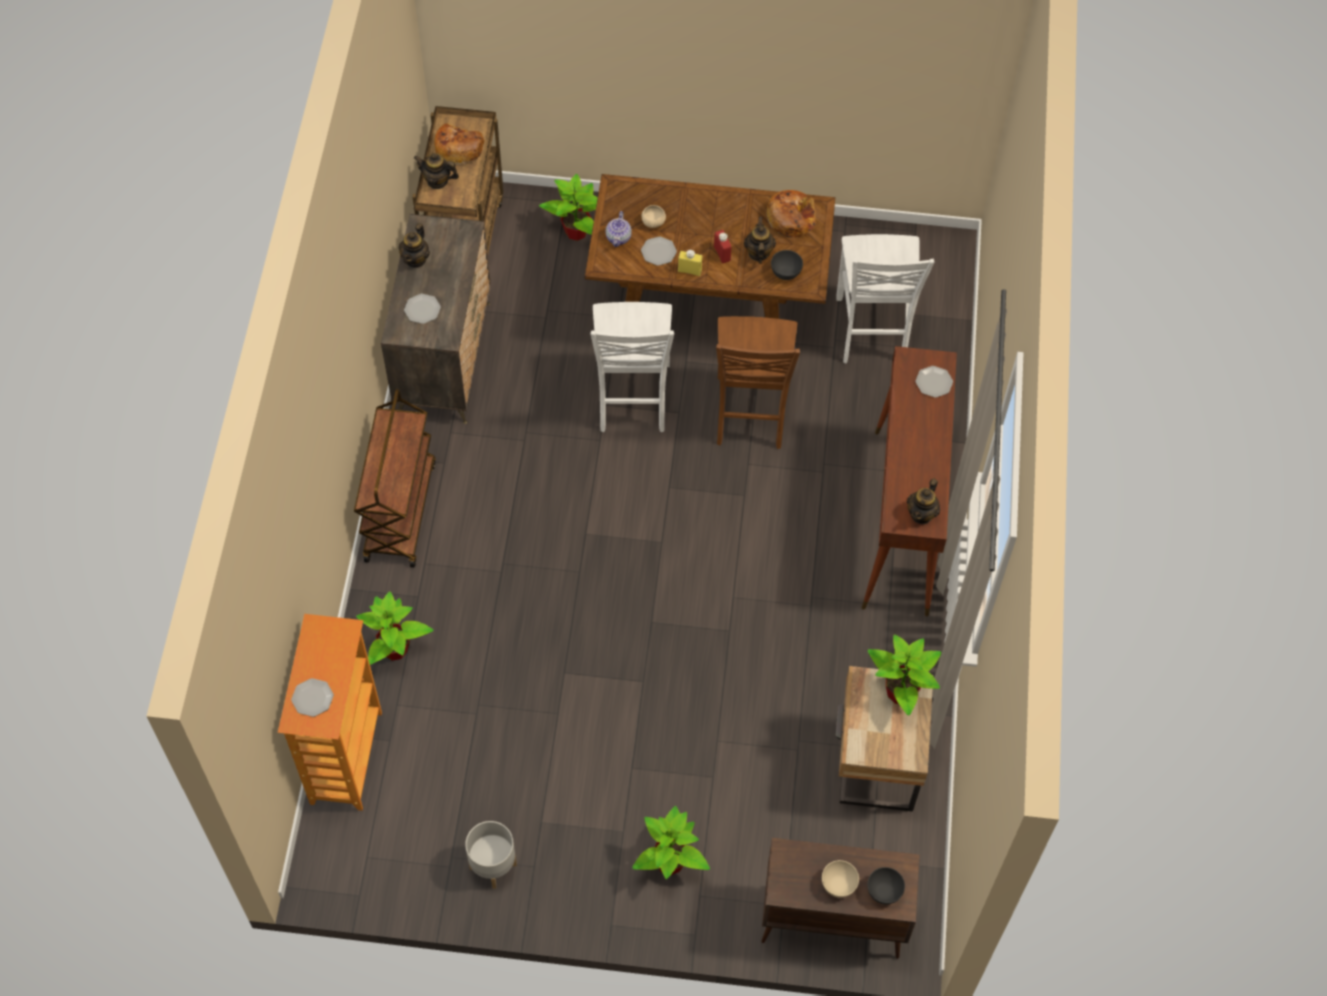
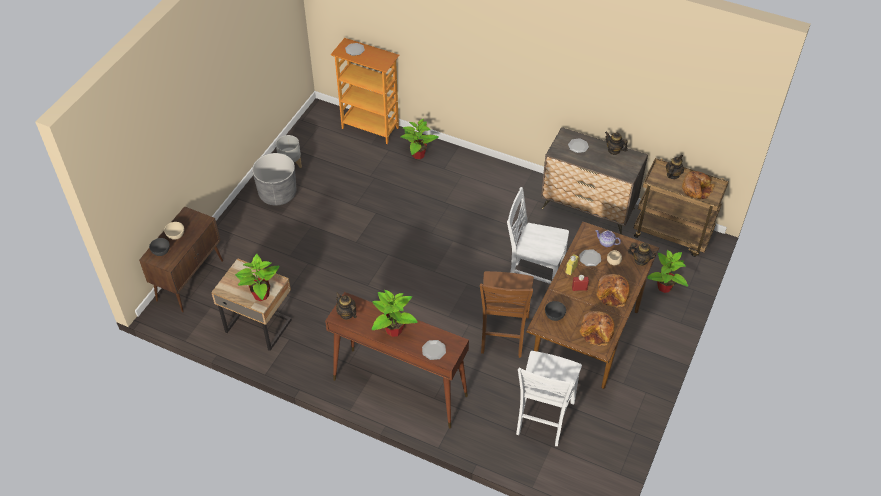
camera: 110 degrees right, 10 degrees down
(399, 510) = (497, 171): brown cart -> none
(574, 859) = (277, 193): none -> grey planter
(669, 863) = (255, 227): potted plant -> potted plant (393, 330)
(715, 212) = (613, 294): none -> bread
(750, 414) = (503, 335): brown chair -> brown chair turned 105 degrees counterclockwise
(758, 253) = (574, 307): teapot -> teapot (640, 260)
(871, 332) = (543, 419): white chair -> white chair turned 90 degrees counterclockwise

